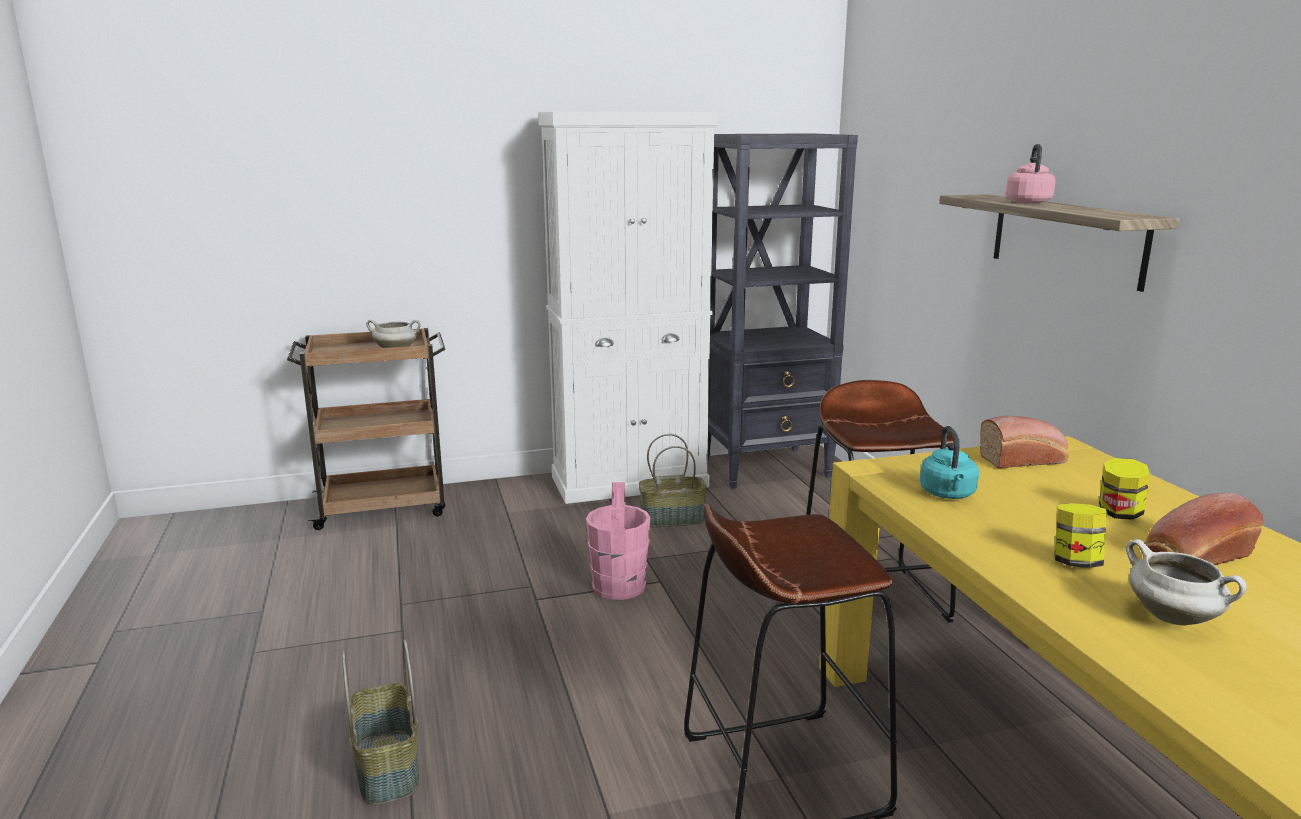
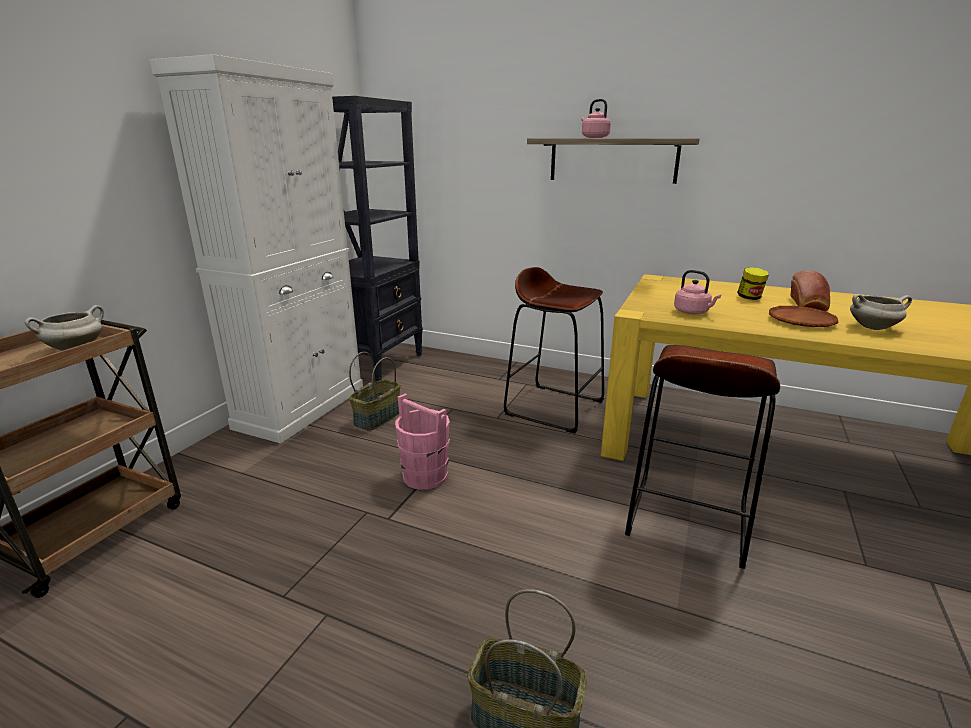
camera: 50 degrees left, 5 degrees up
(948, 494) = (693, 312): turquoise kettle -> pink kettle
(1024, 460) = (664, 288): bread -> none
(1075, 562) = (801, 321): jar -> brown plate

